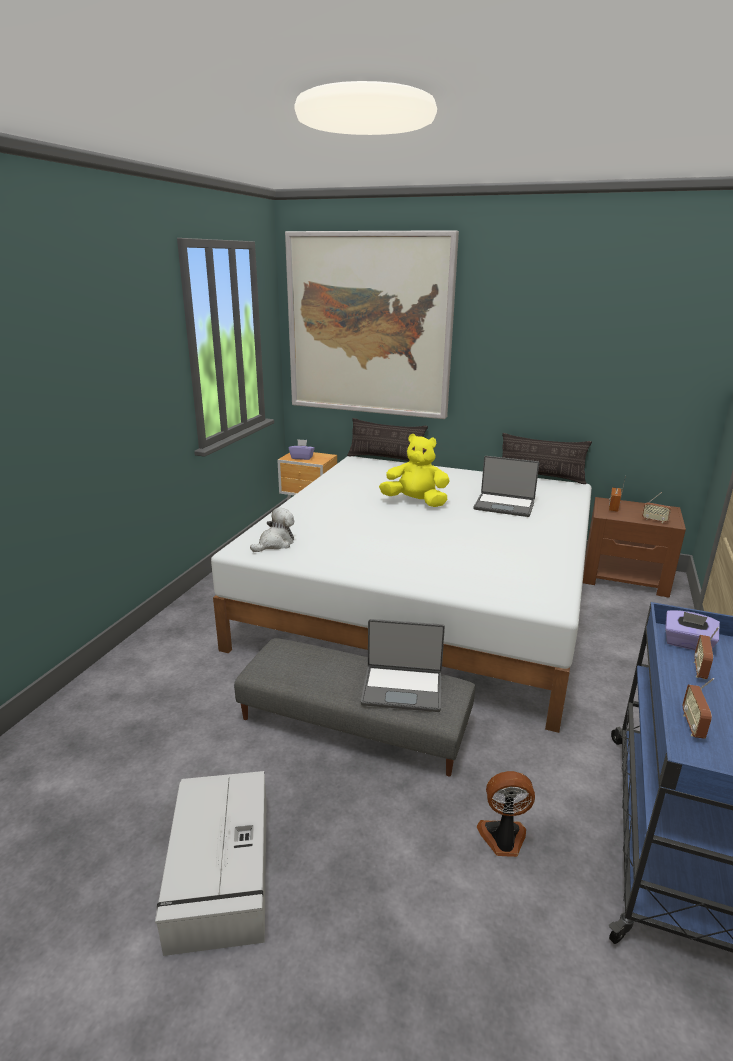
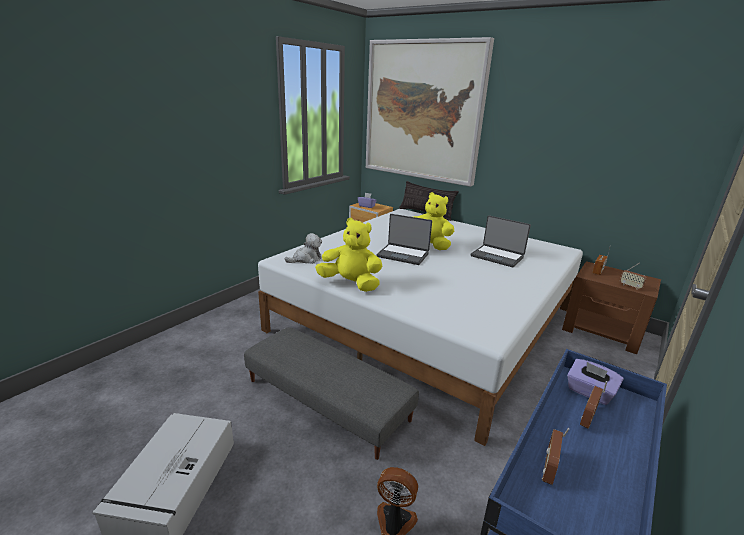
camera: 15 degrees right, 0 degrees up
(355, 567) = (351, 284): none -> yellow plush toy
(402, 688) = (357, 382): laptop -> laptop (403, 255)
(540, 477) = (541, 240): pillow -> none

